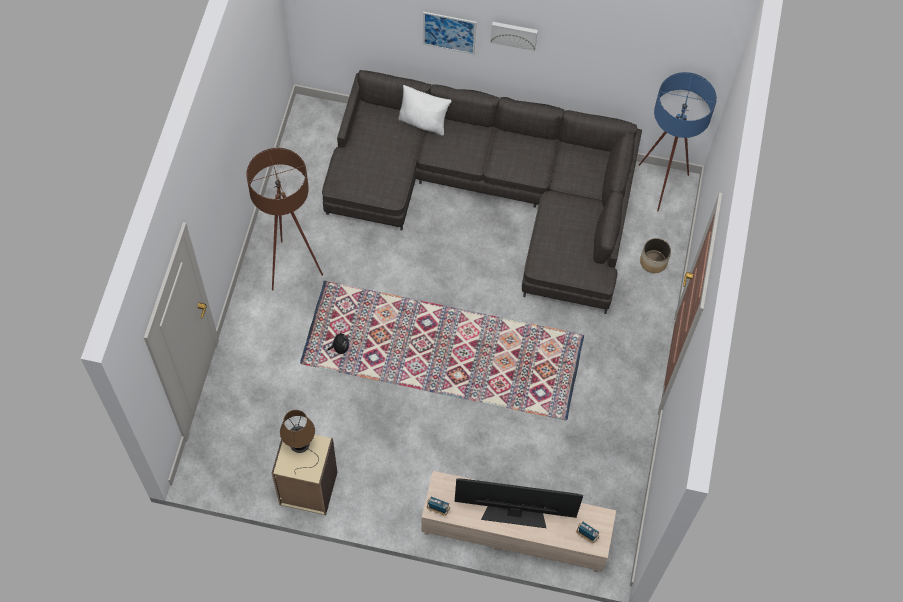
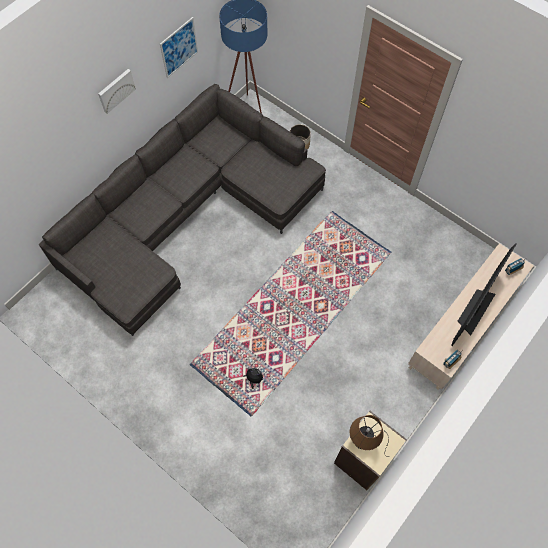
camera: 60 degrees left, 0 degrees up
(290, 262) = (158, 383): brown floor lamp -> none
(423, 122) = (112, 220): white pillow -> none
(449, 32) = (76, 137): picture -> picture (179, 47)

